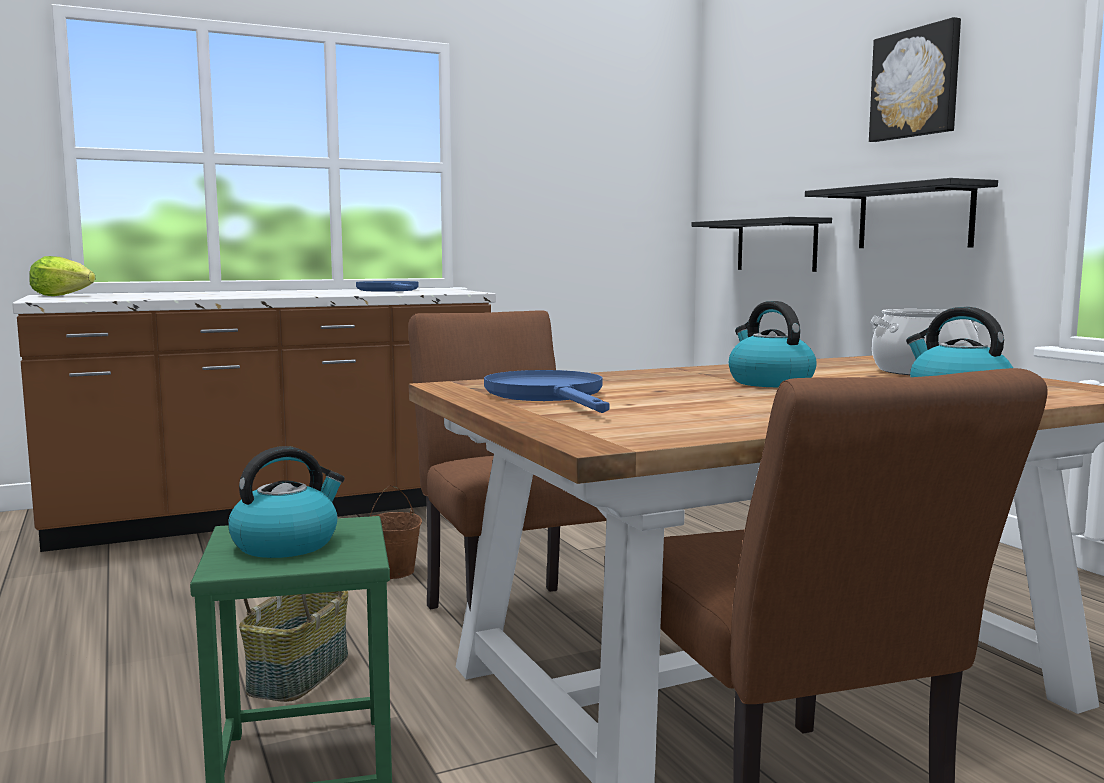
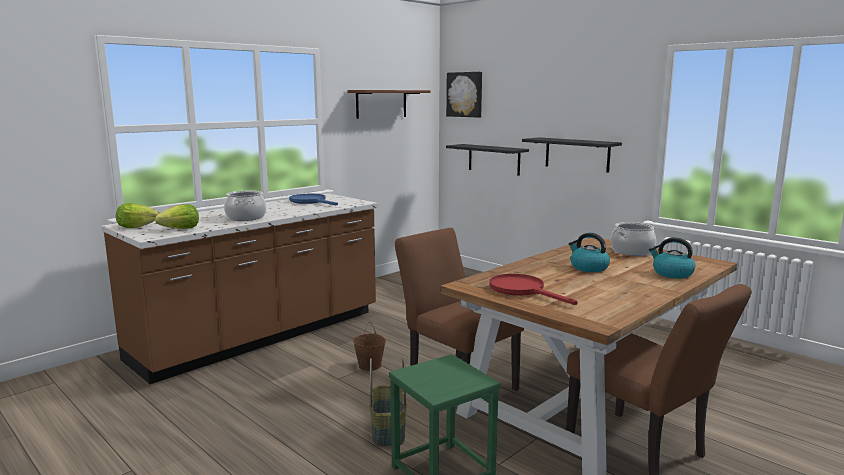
camera: 20 degrees left, 5 degrees up
(109, 298) = (181, 229): none -> lettuce
(240, 295) = (246, 217): none -> cooking pot
(286, 544) = (439, 377): kettle -> none
(550, 396) = (523, 290): blue frying pan -> red frying pan
(573, 146) = (381, 104): none -> brown shelf
(916, 83) = (577, 89): picture -> picture (465, 94)

